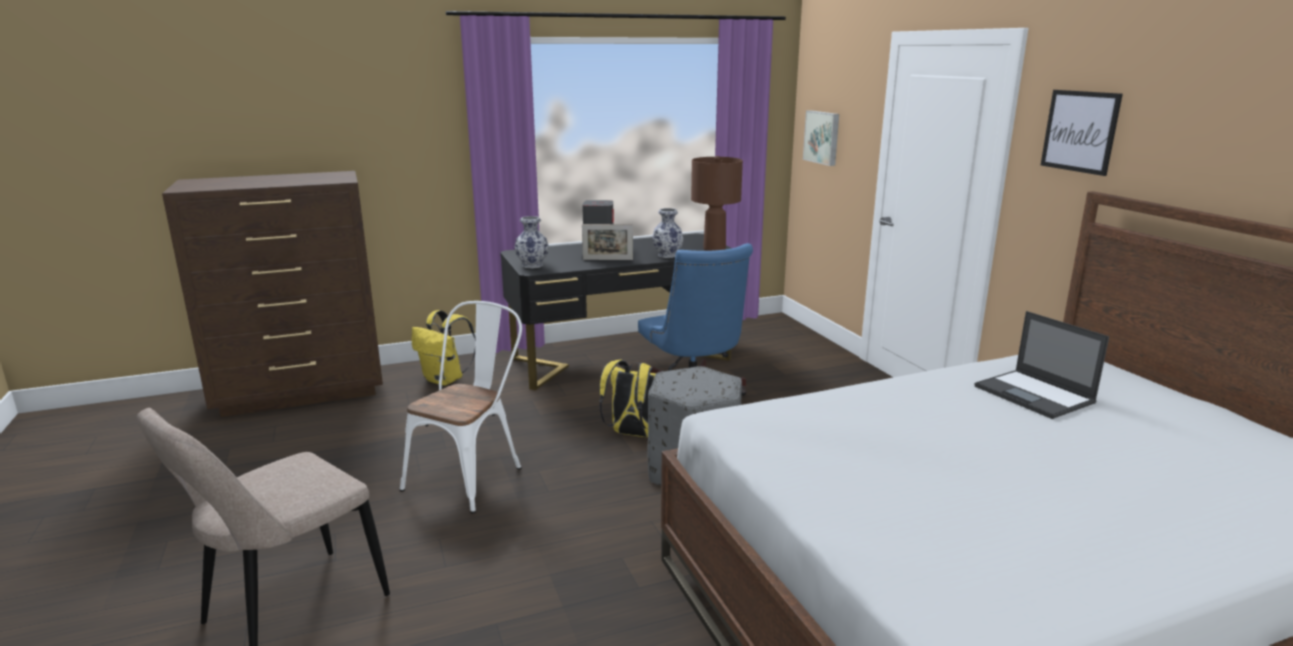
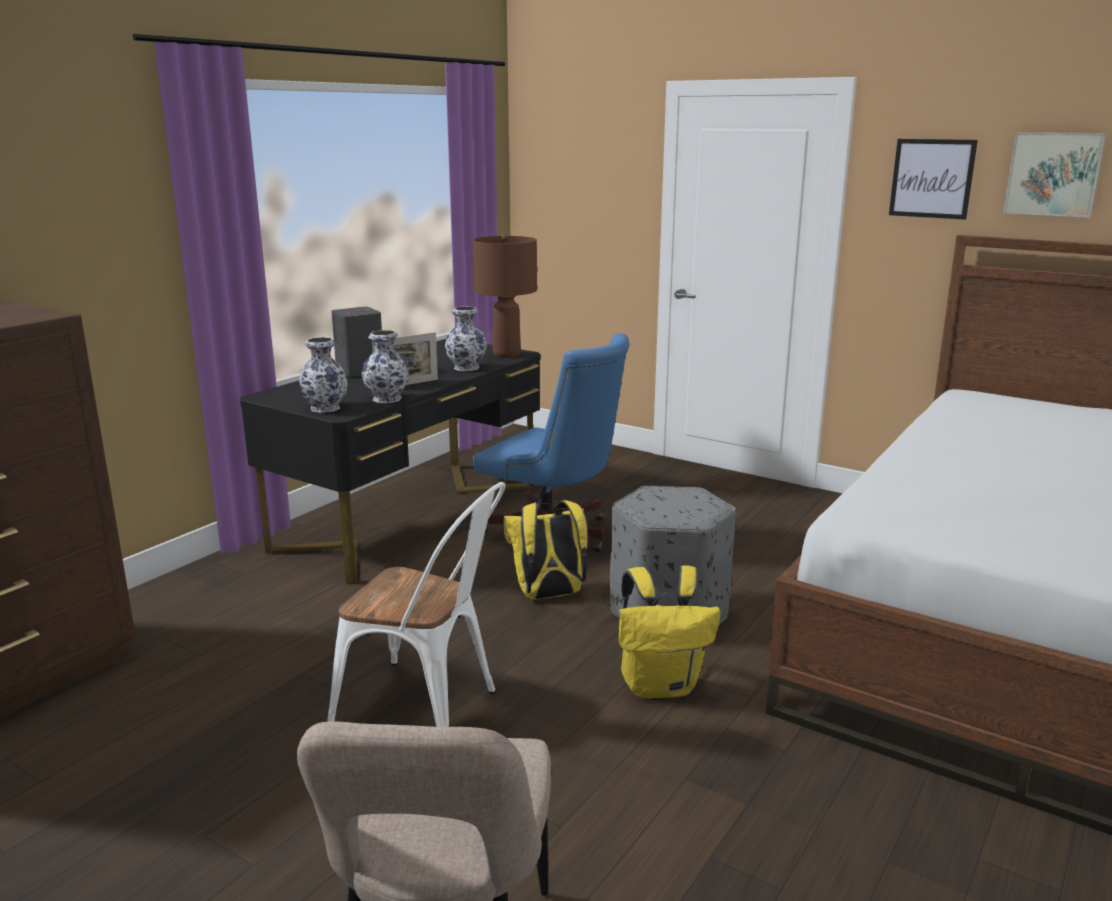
camera: 35 degrees left, 0 degrees up
(445, 380) = (207, 606): yellow backpack -> yellow backpack (661, 686)
(471, 475) = (428, 710): white chair -> white chair turned 120 degrees clockwise
(577, 266) = (387, 399): none -> vase
(823, 137) = (564, 207): picture -> picture (1053, 174)
(1035, 395) = (1014, 431): laptop -> none

